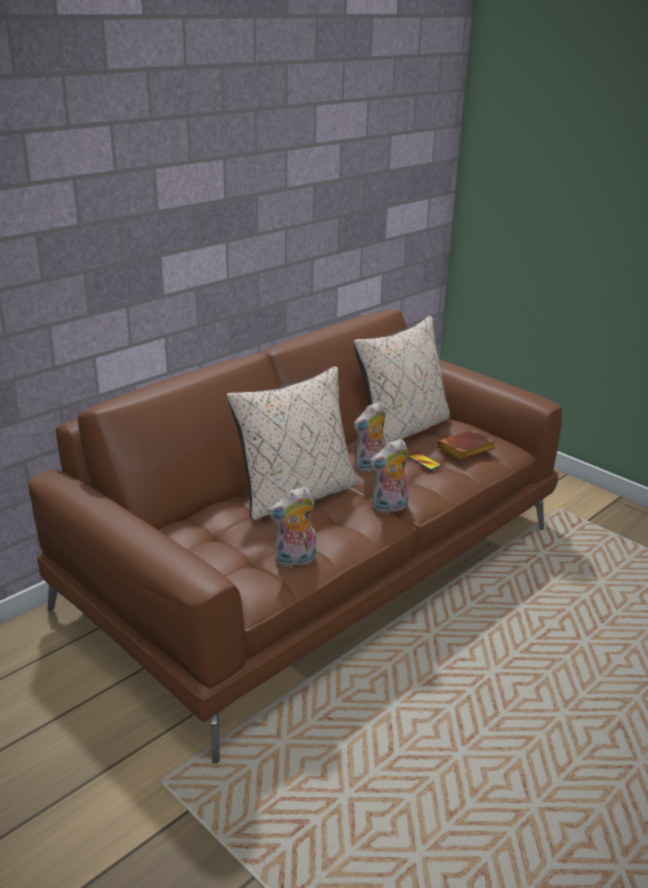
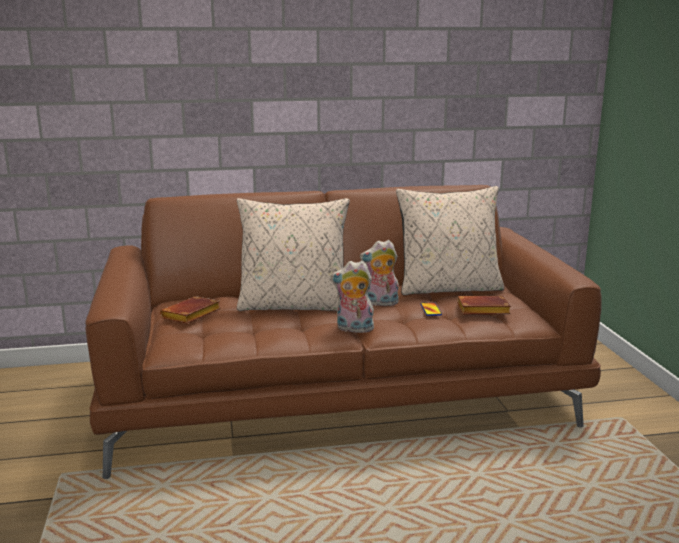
camera: 35 degrees right, 10 degrees down
(218, 544) = (191, 315): none -> brown book
(295, 561) = (229, 339): plush toy -> none

